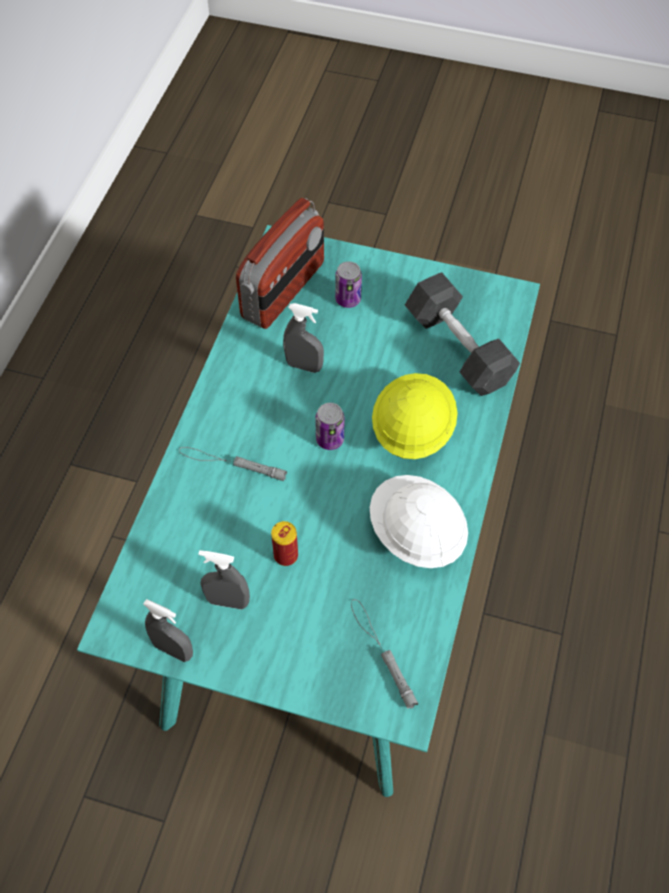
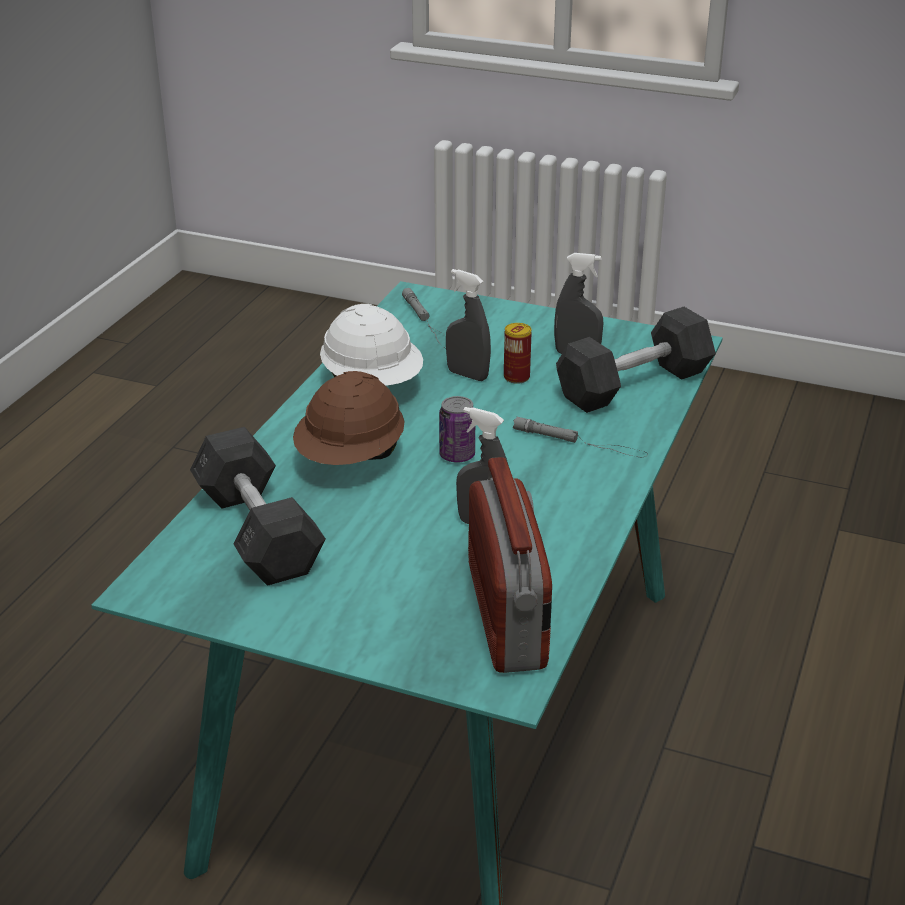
camera: 175 degrees left, 25 degrees down
(173, 650) = (627, 332): grey spray bottle -> grey spray bottle (467, 375)
(178, 551) = (634, 385): none -> grey dumbbell
(284, 291) = (508, 616): radio -> radio turned 135 degrees clockwise
(348, 299) = (406, 599): can -> none
(412, 430) = (351, 458): yellow hard hat -> brown hard hat

